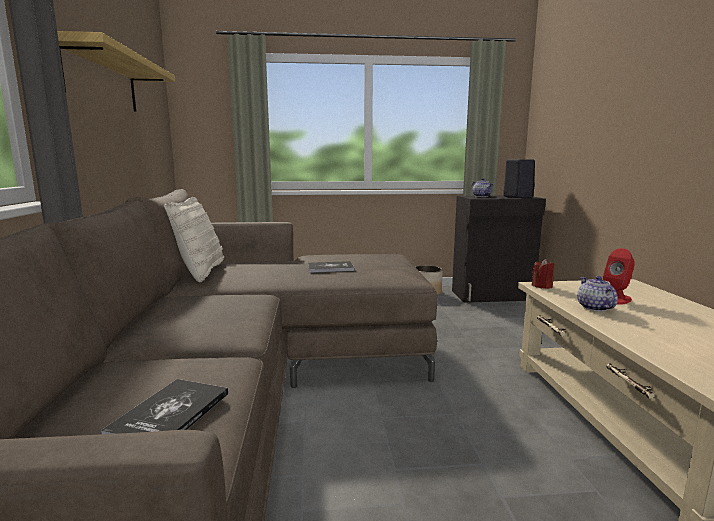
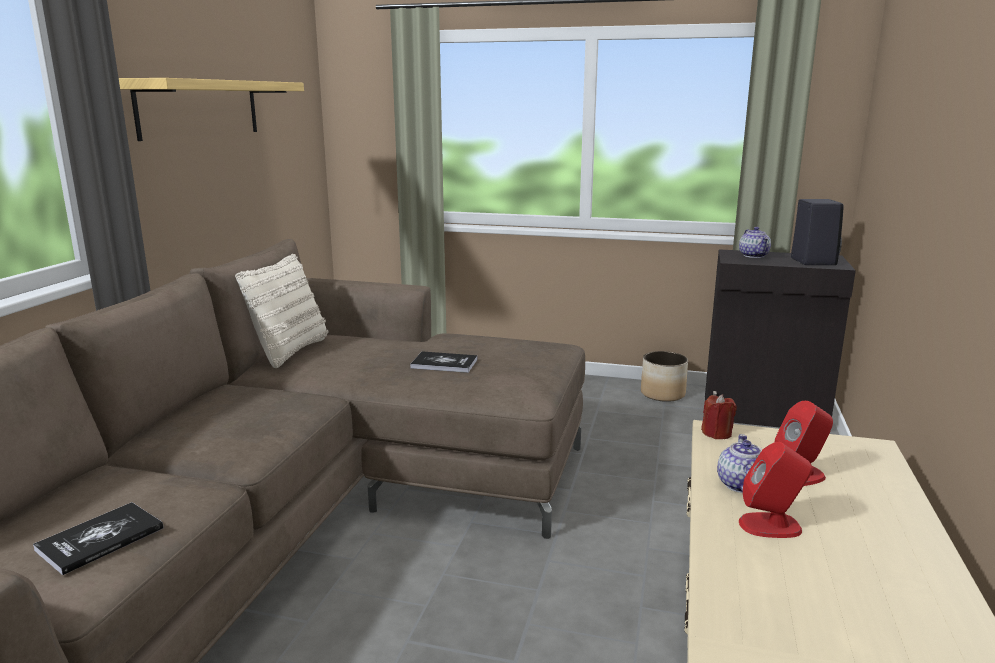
camera: 20 degrees right, 5 degrees up
(641, 324) = (771, 525): none -> red speaker

